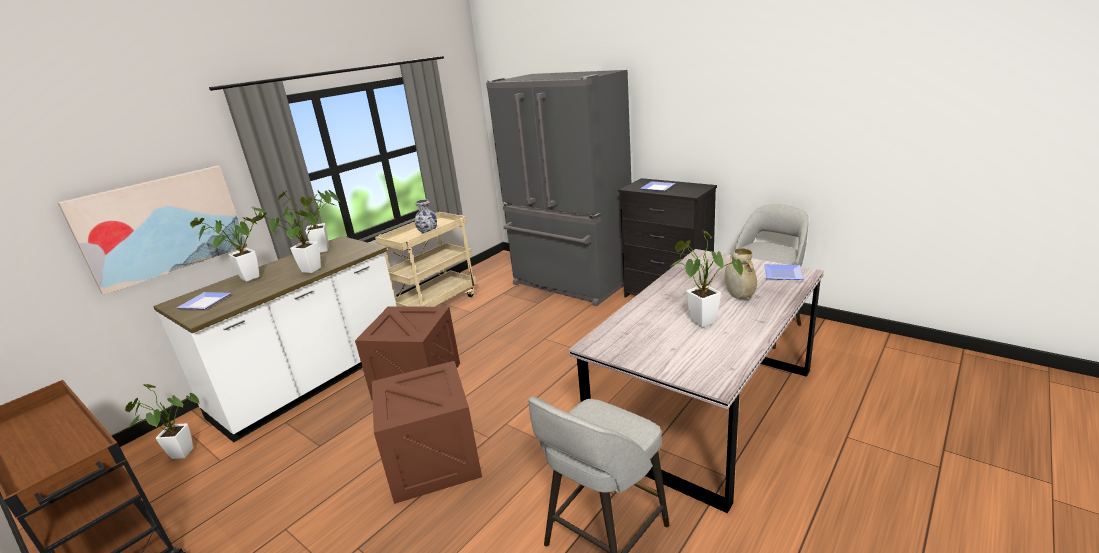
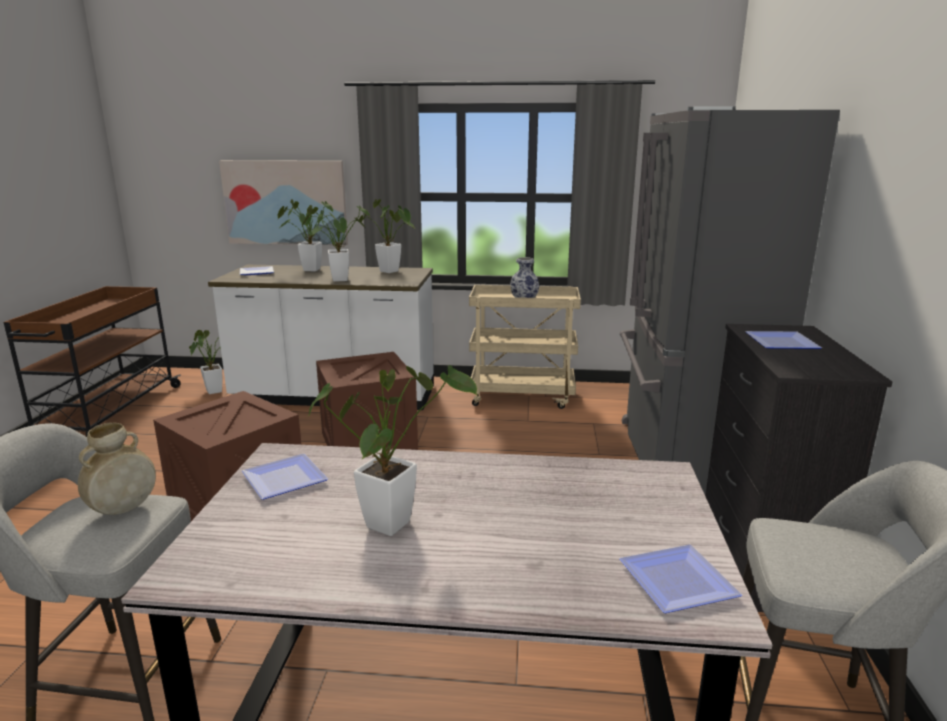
camera: 55 degrees right, 5 degrees down
(628, 346) = (281, 479): none -> plate
(738, 296) = (516, 544): beige vase -> beige vase (123, 509)

